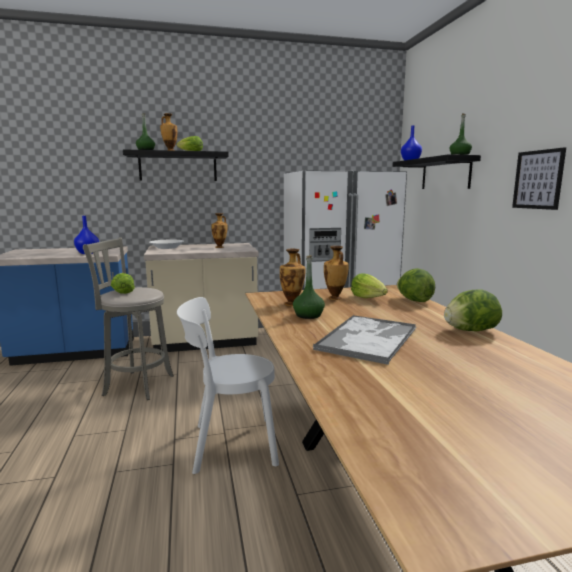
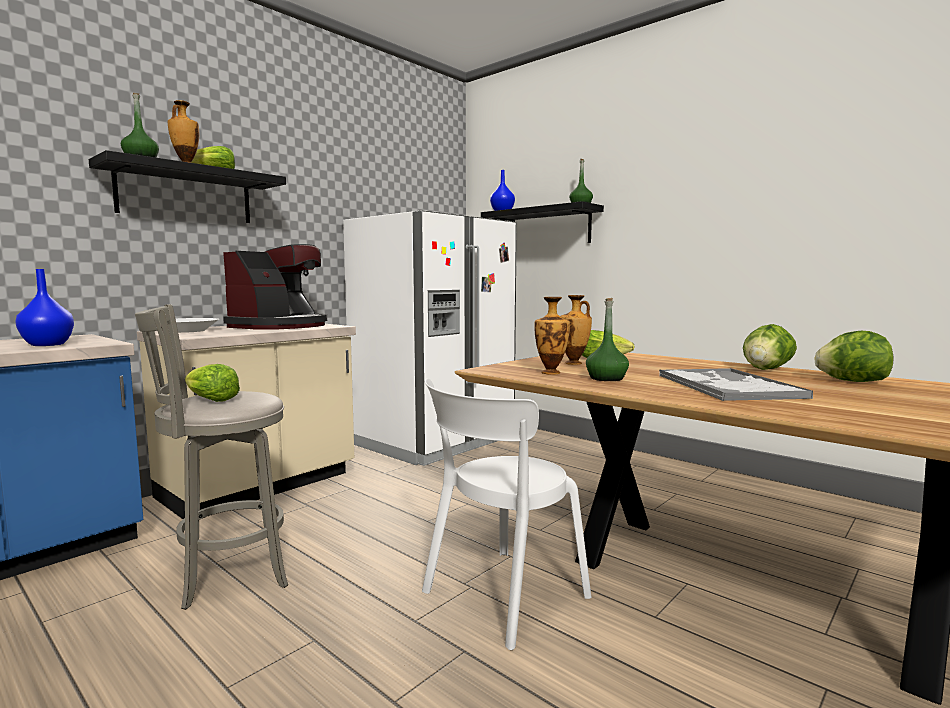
camera: 35 degrees left, 5 degrees down
(220, 247) = (280, 326): vase -> coffee machine
(414, 300) = (647, 357): lettuce -> lettuce (852, 381)
(538, 179) = (686, 229): picture -> none

